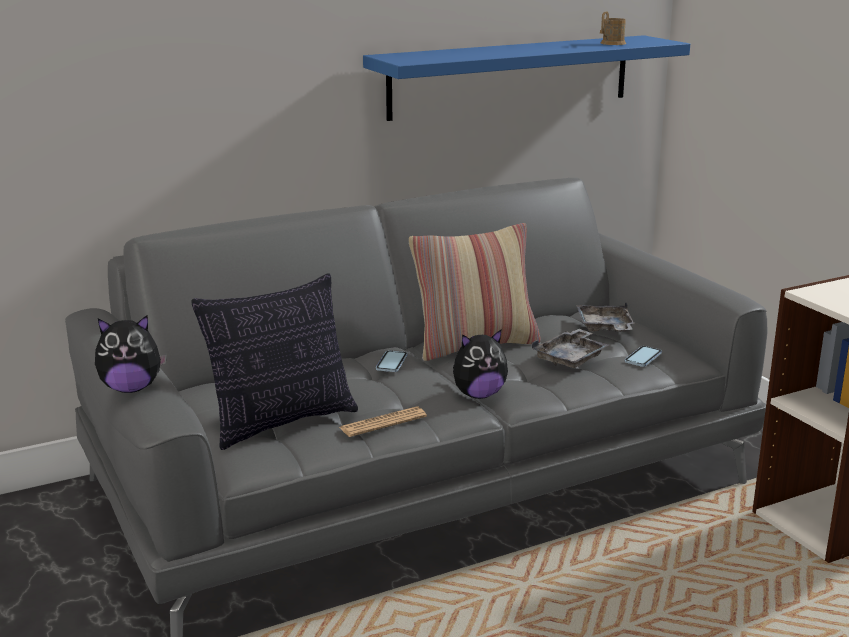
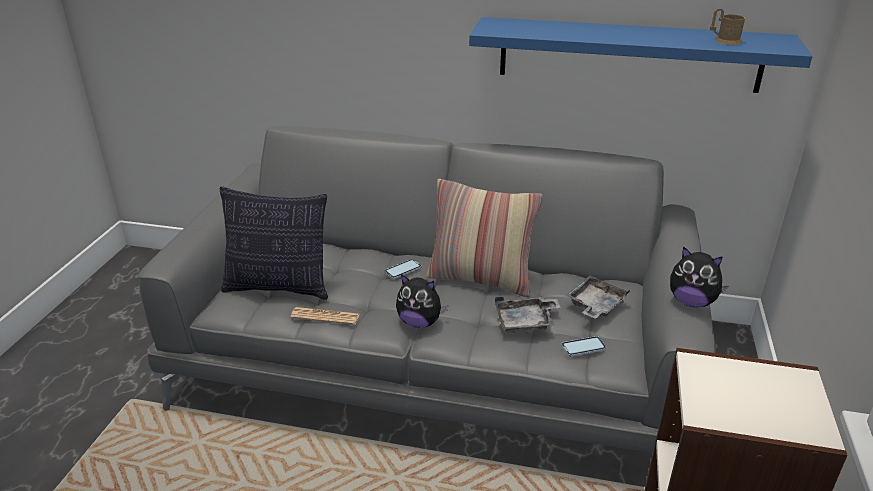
camera: 40 degrees right, 10 degrees up
(131, 388) = (183, 232): plush toy -> plush toy (691, 302)

